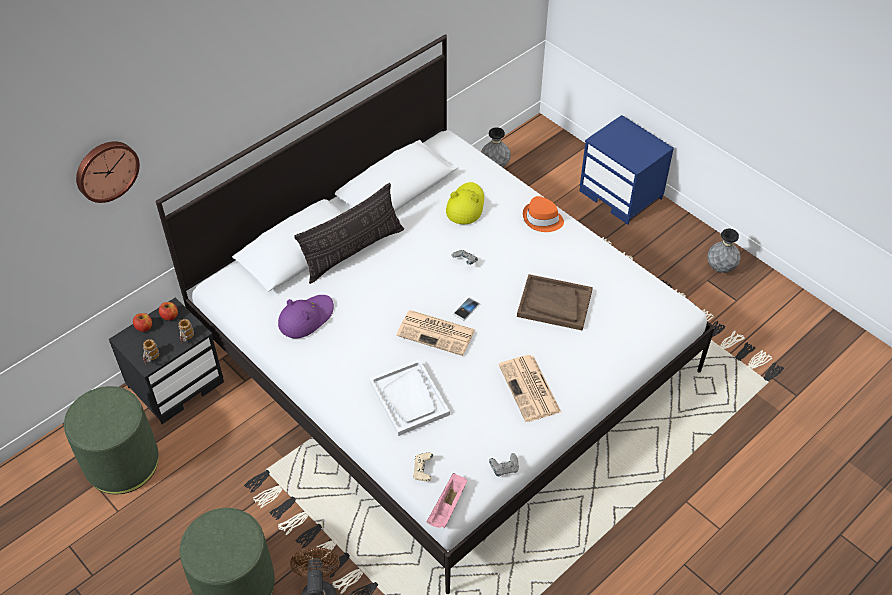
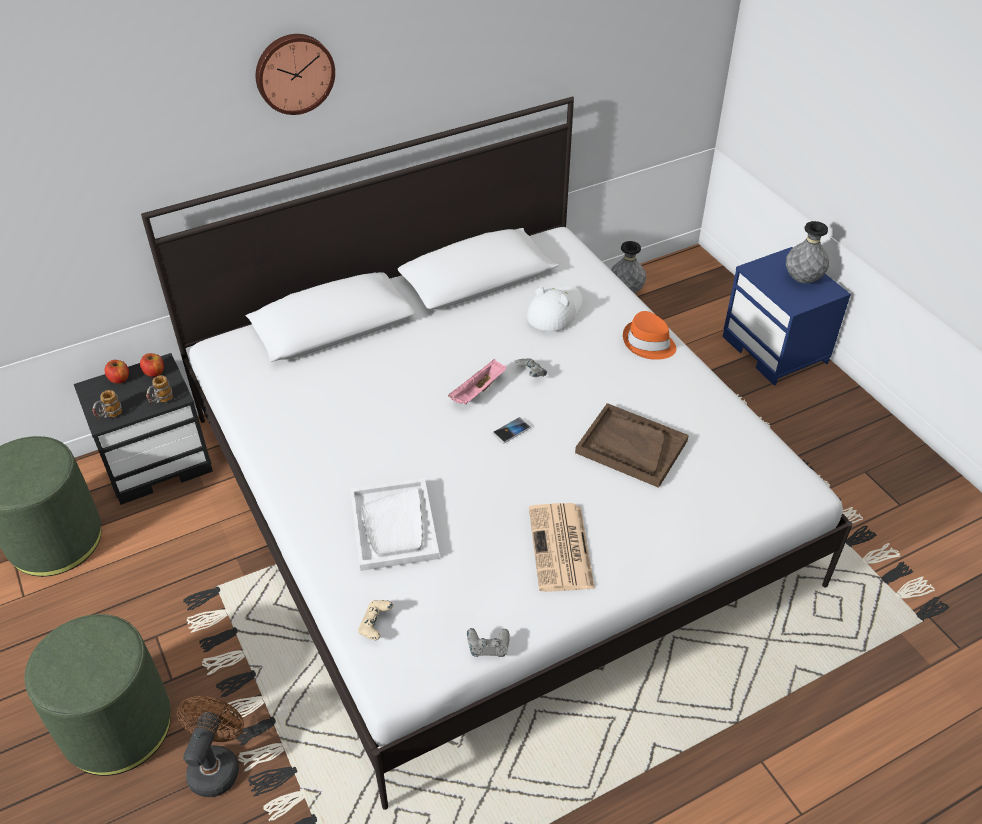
camera: 15 degrees right, 5 degrees down
(106, 170) = (70, 153): wall clock -> wall clock (294, 73)
(306, 318) = (306, 402): purple hat -> none
(353, 251) = (396, 337): pillow -> none
(437, 333) = (462, 452): newspaper -> none
(447, 507) = (390, 683): pink tray -> pink tray (478, 392)
(465, 206) = (555, 311): yellow hat -> white hat
(720, 268) = (887, 460): grey vase -> grey vase (802, 279)

